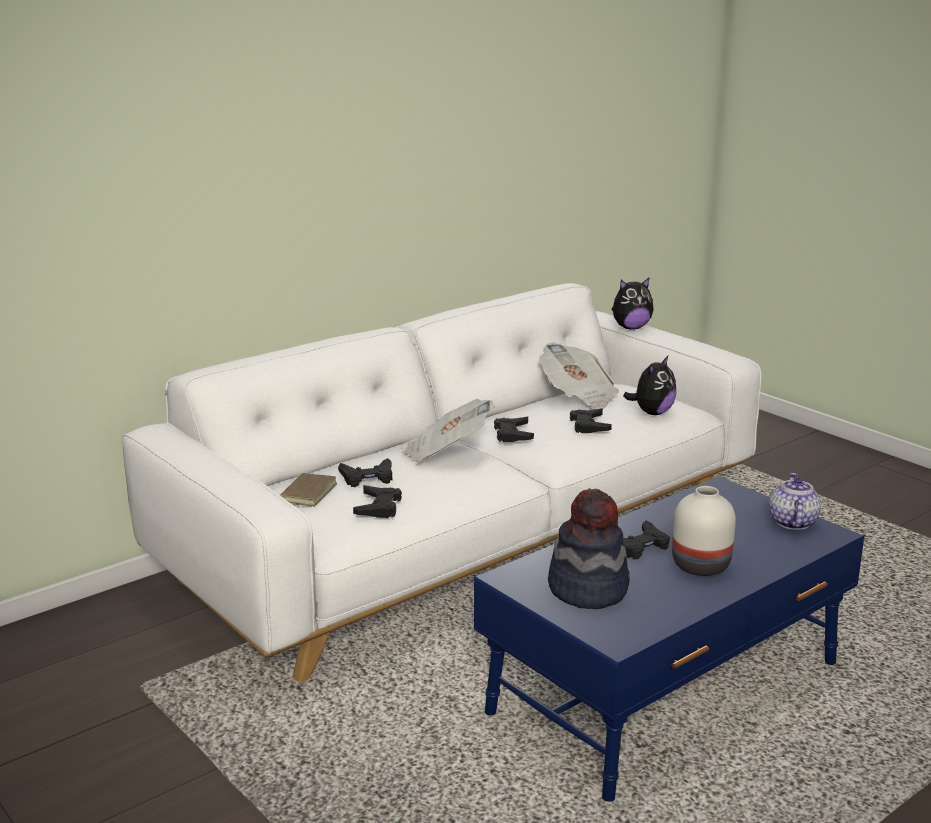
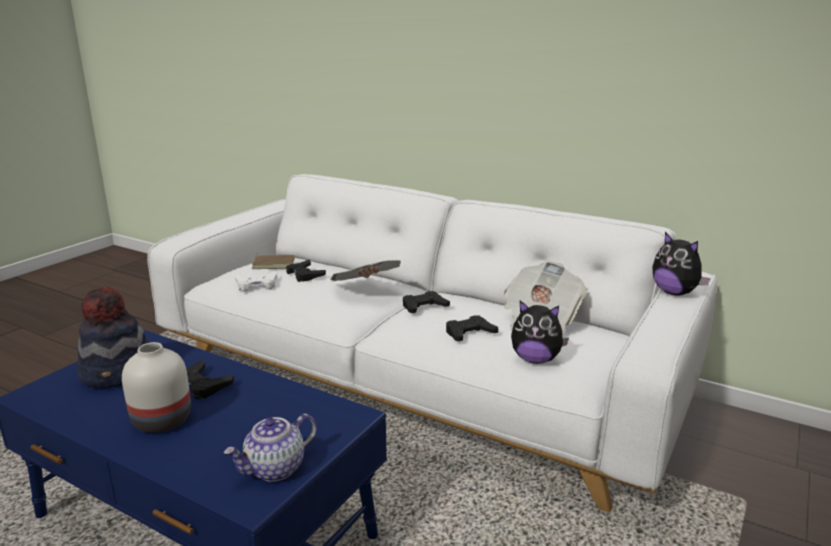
camera: 70 degrees right, 0 degrees up
(378, 507) = (256, 285): black game controller -> white game controller
(791, 522) = (275, 469): teapot -> teapot turned 150 degrees clockwise

